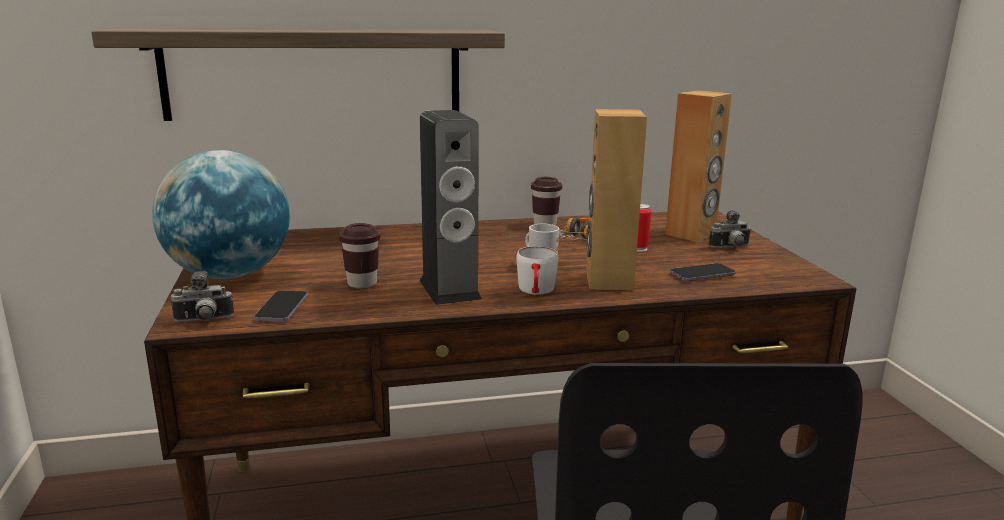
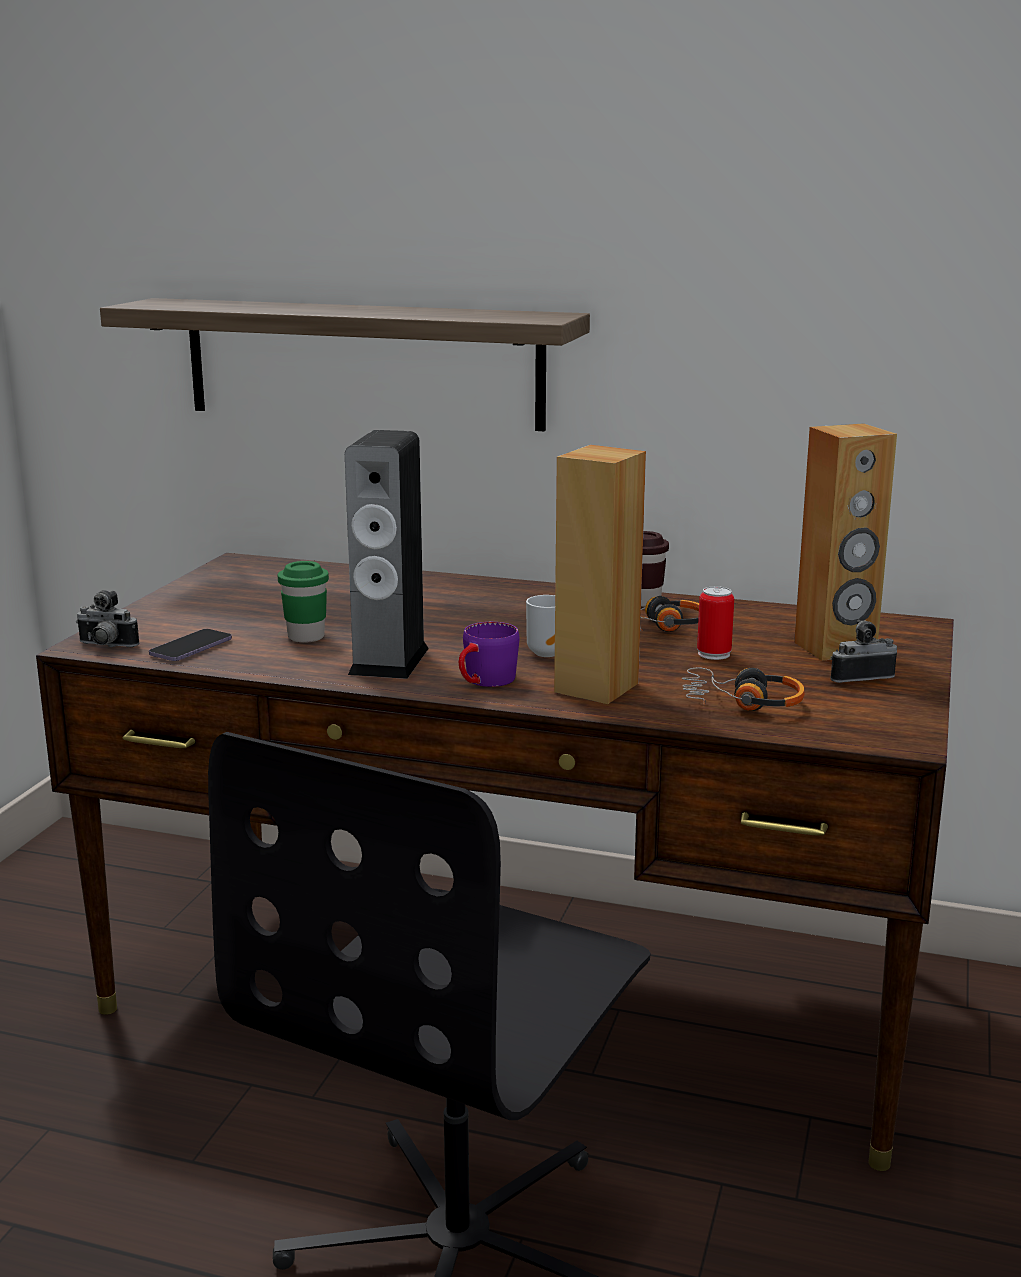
camera: 30 degrees right, 0 degrees up
(229, 274) = (190, 603): globe -> none
(362, 283) = (306, 637): brown cup -> green cup
(536, 291) = (484, 682): white mug -> purple mug
(702, 274) = (741, 703): phone -> headphones
(730, 247) = (859, 677): camera -> camera turned 150 degrees clockwise

